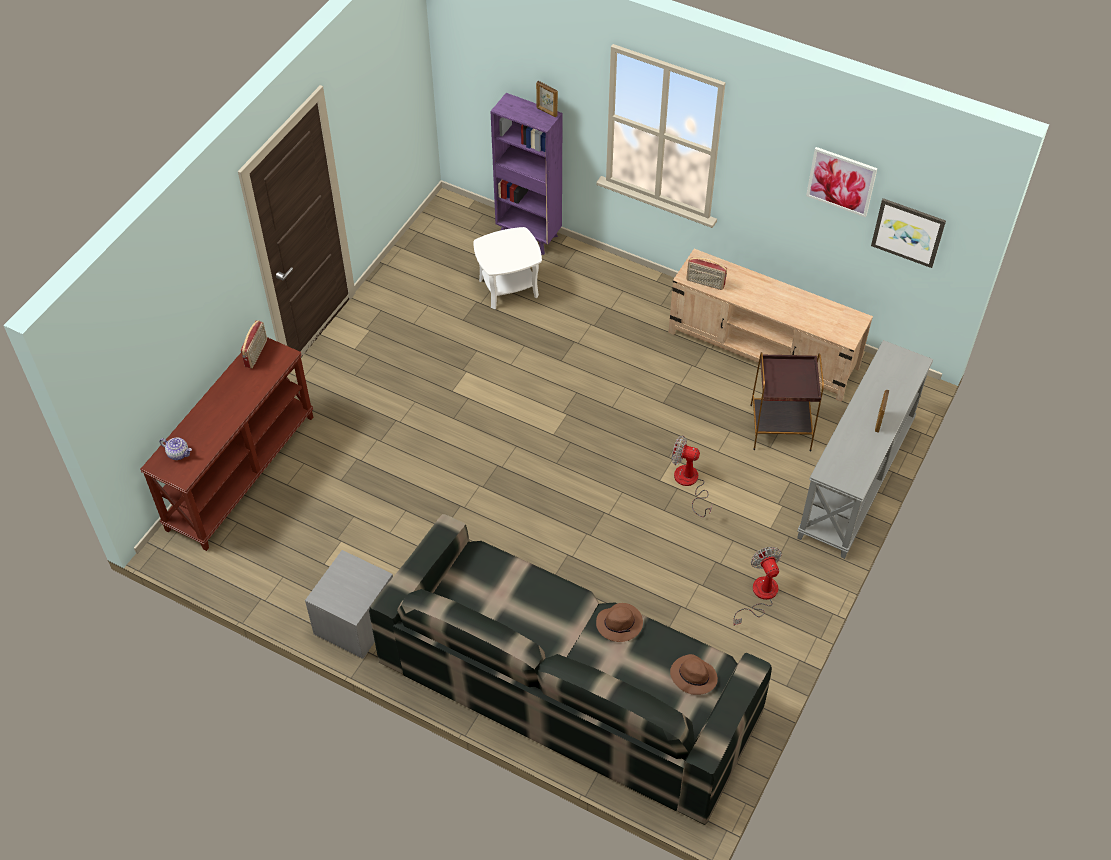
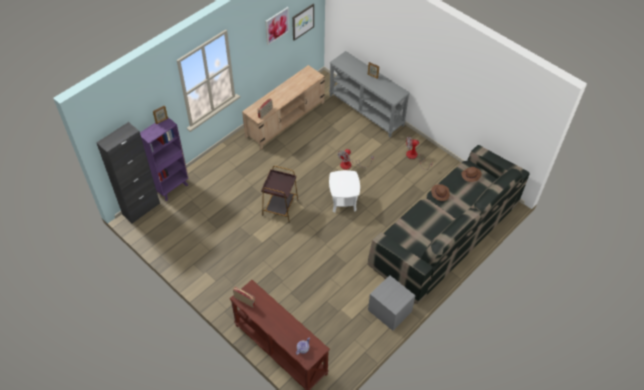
camera: 75 degrees left, 0 degrees up
(470, 211) = (141, 209): none -> black cabinet
(508, 288) = (204, 204): white side table -> white side table (343, 201)
(779, 427) = (330, 126): brown side table -> brown side table (280, 208)

